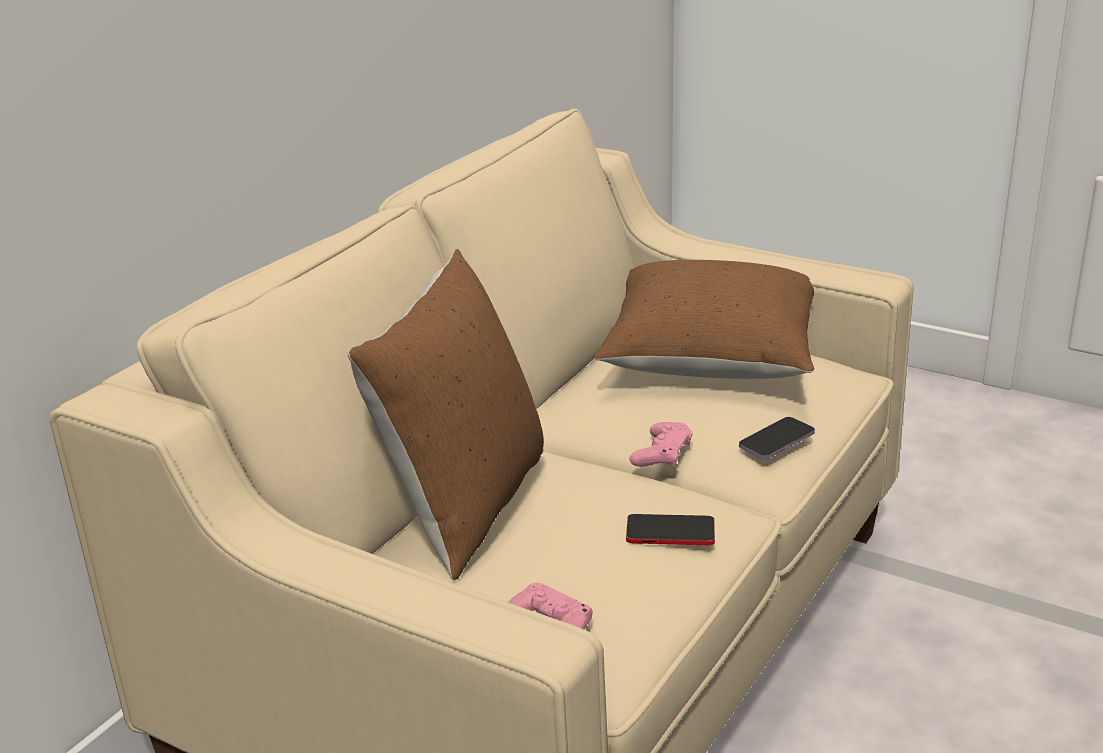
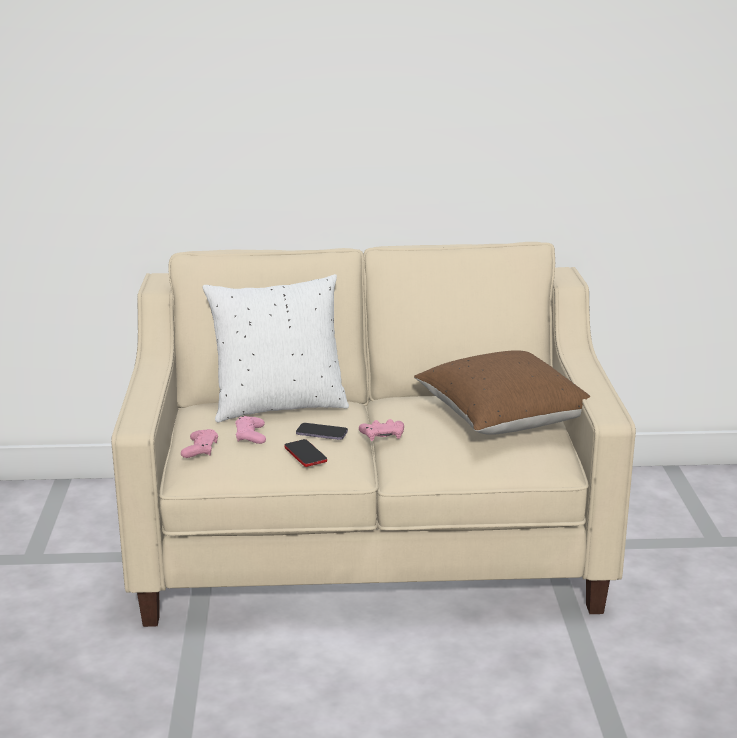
camera: 55 degrees right, 5 degrees down
(464, 506) = (278, 406): brown pillow -> white pillow
(553, 560) = (250, 435): none -> pink game controller
(776, 441) = (432, 458): phone -> phone (321, 433)

